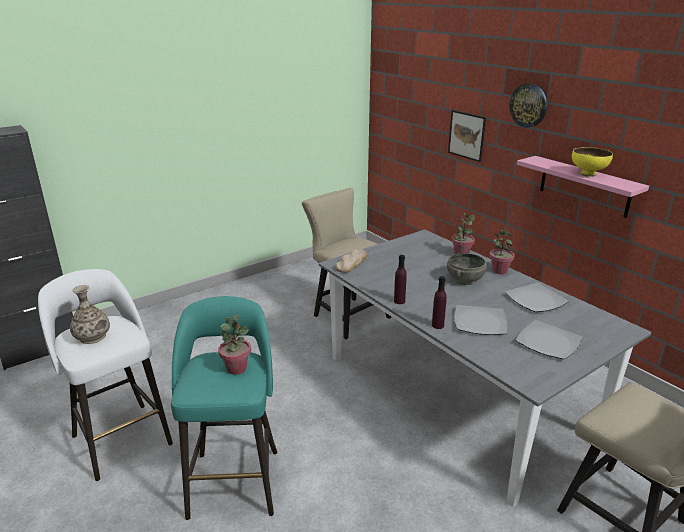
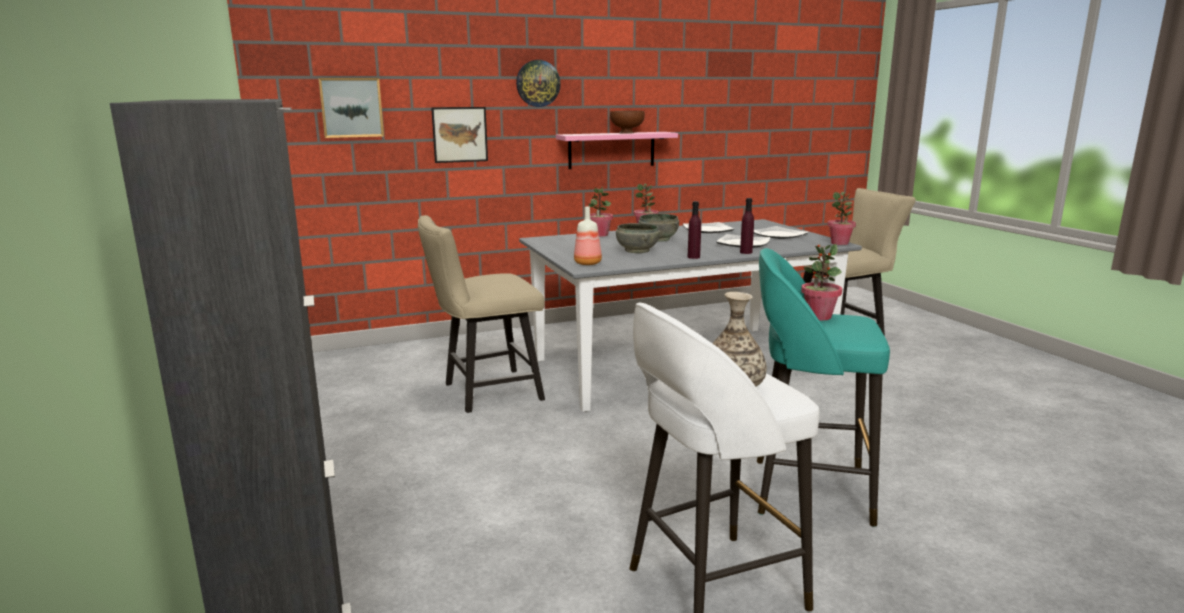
camera: 75 degrees left, 10 degrees down
(351, 263) = (588, 263): bread -> bottle
(408, 275) = (636, 250): none -> grey bowl
(412, 100) = (351, 107): none -> picture
(536, 385) = (839, 243): none -> potted plant
(588, 174) = (627, 133): yellow bowl -> brown bowl

